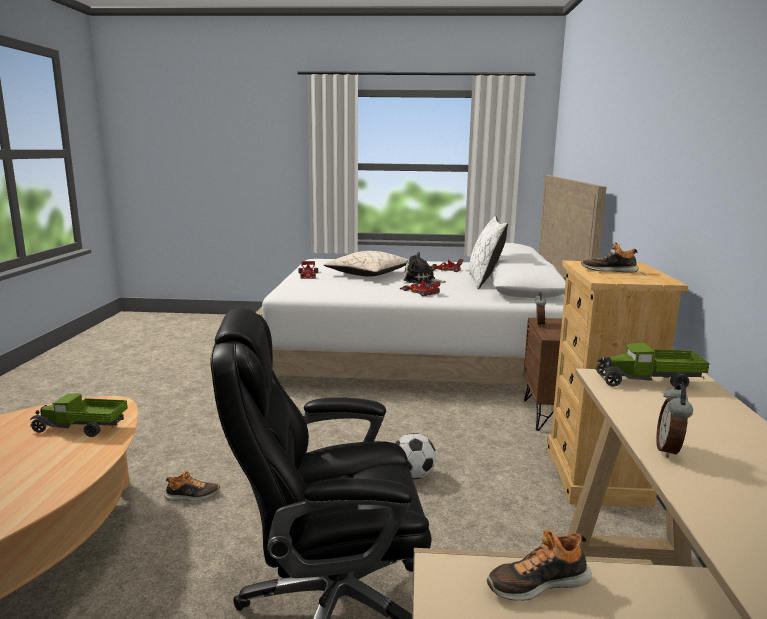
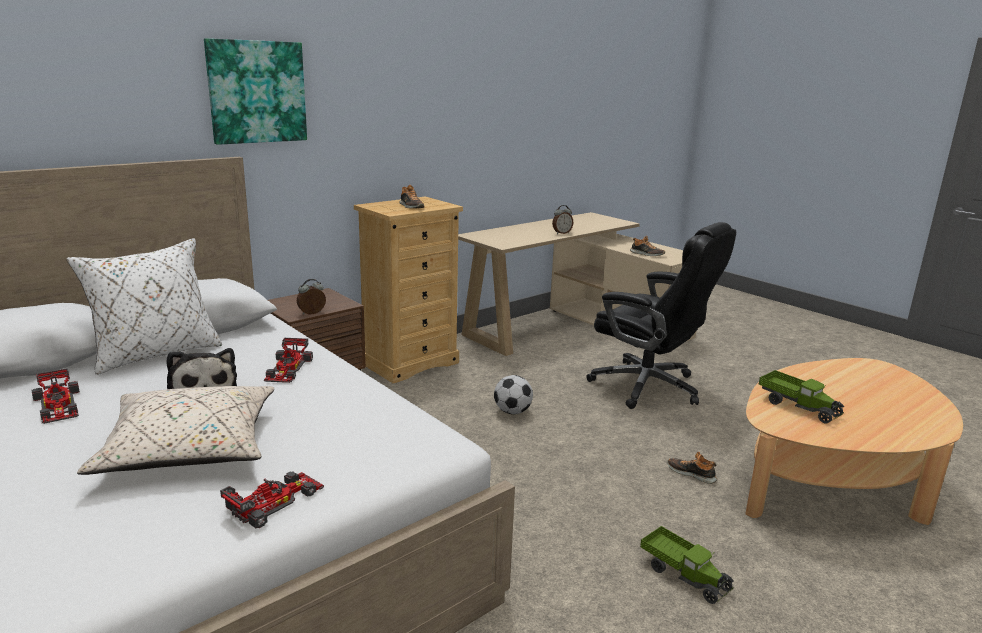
camera: 135 degrees left, 5 degrees up
(629, 129) = (257, 92): none -> picture
(648, 382) = (493, 239): toy truck -> toy truck (684, 575)

